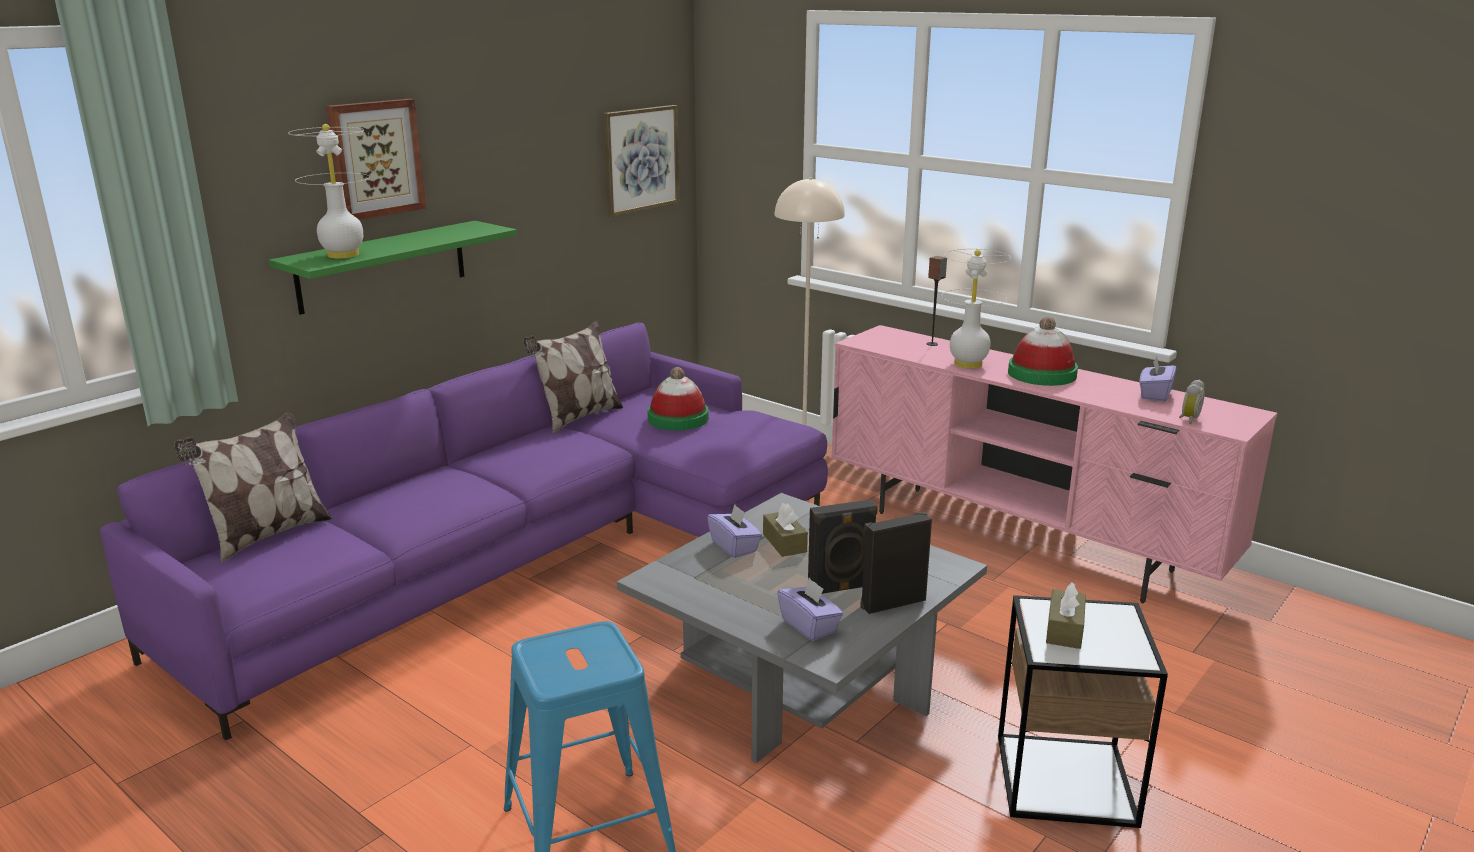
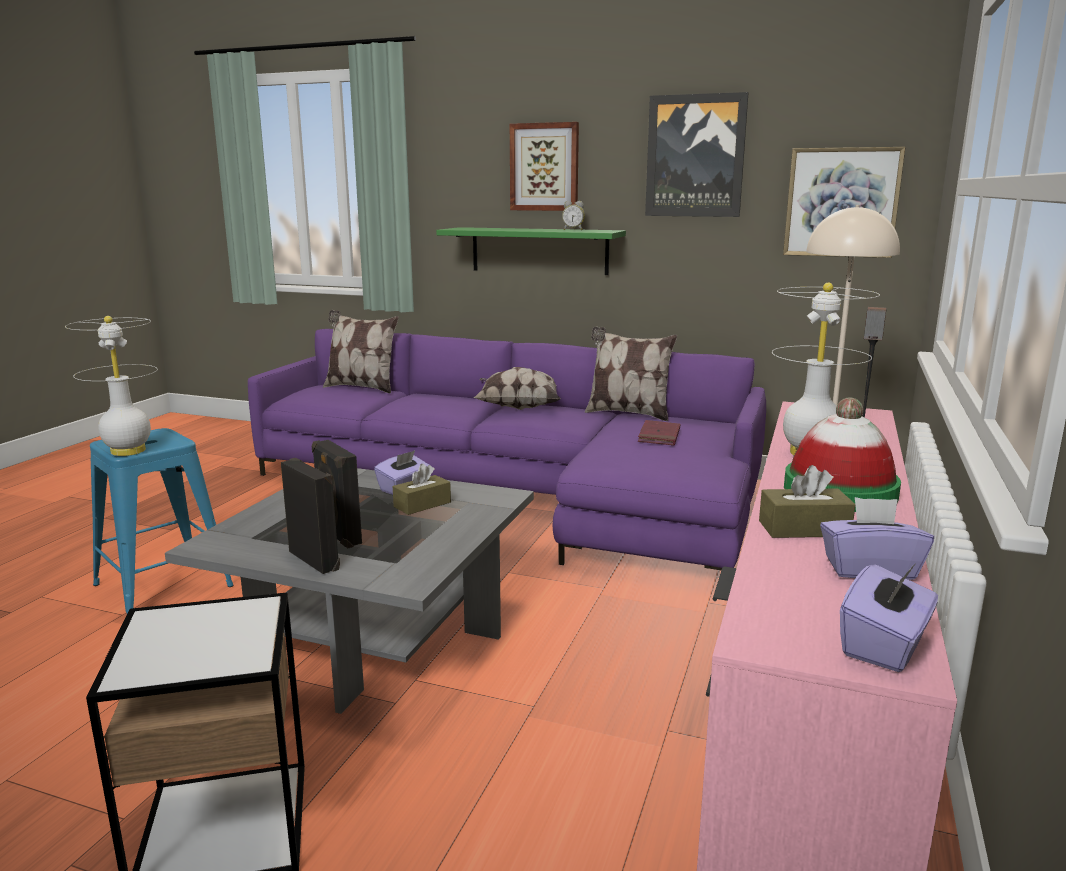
camera: 70 degrees right, 5 degrees down
(342, 255) = (483, 228): white table lamp -> white table lamp (128, 451)
(497, 458) = (518, 407): none -> pillow
(528, 128) = (695, 156): none -> picture
(678, 418) = (659, 436): hat -> red book
(809, 626) = (263, 531): purple tissue box -> purple tissue box (884, 646)
(1064, 630) = (203, 624): brown tissue box -> brown tissue box (804, 528)
(1188, 419) = (769, 597): alarm clock -> alarm clock (573, 229)

